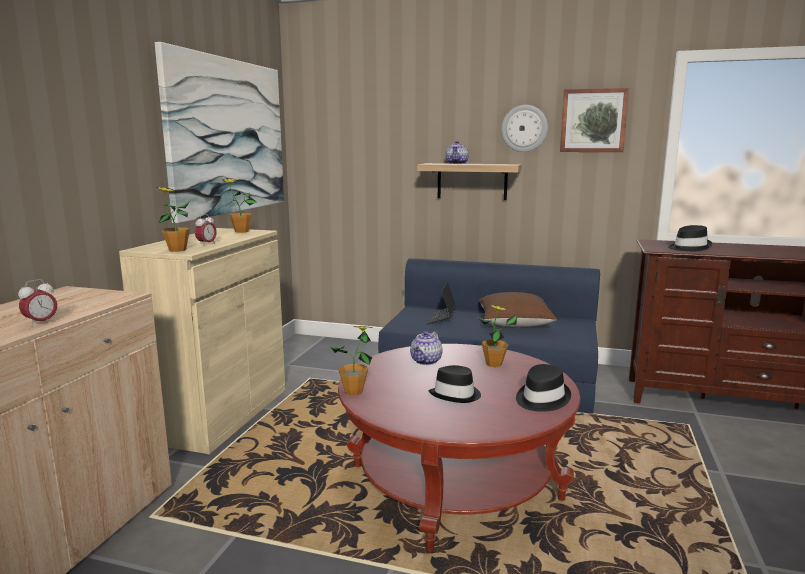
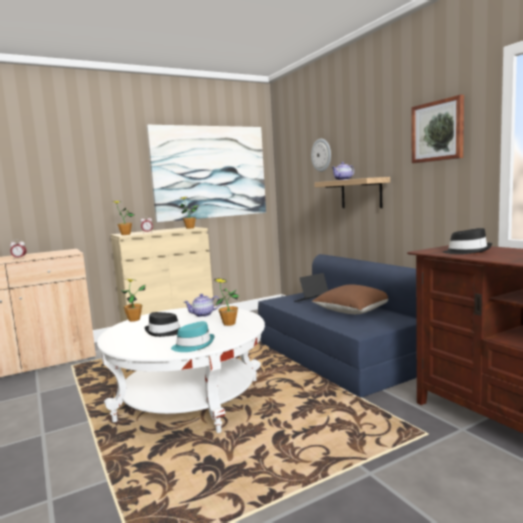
camera: 45 degrees right, 5 degrees down
(454, 482) = (190, 400): red coffee table -> white coffee table
(524, 128) = (390, 146): wall clock -> wall clock (321, 155)
(541, 398) = (193, 345): black hat -> turquoise hat

